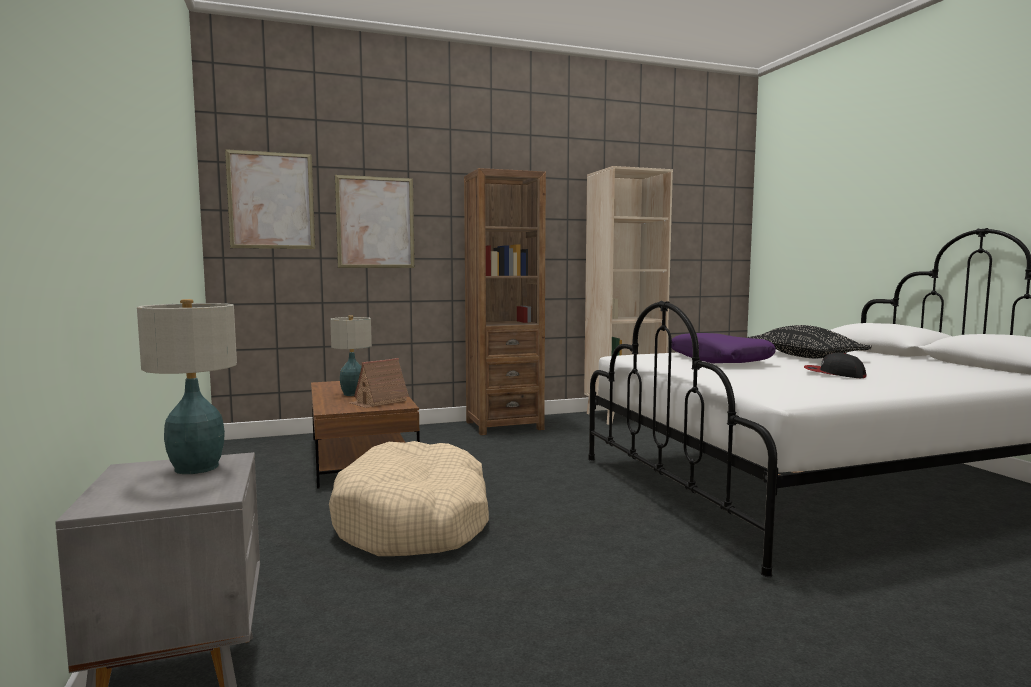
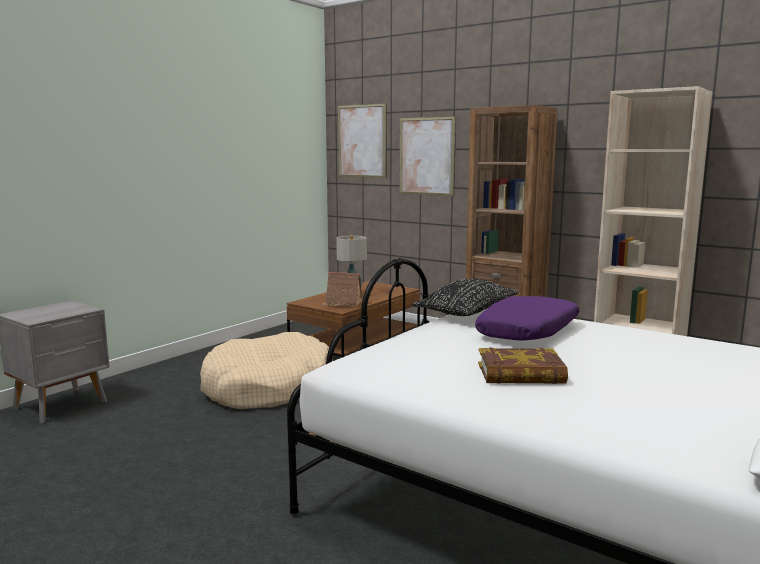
camera: 55 degrees right, 5 degrees up
(196, 468) = (70, 309): table lamp -> none
(804, 356) = (639, 355): black pillow -> black pillow (467, 312)
(834, 374) = (520, 374): cap -> book

